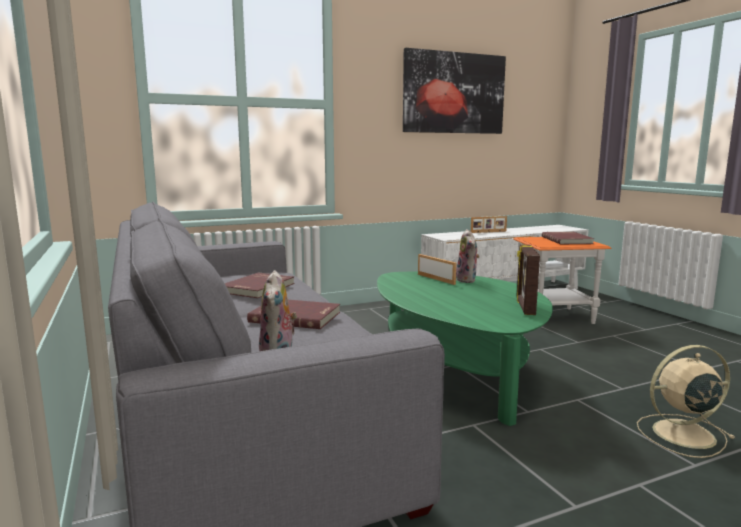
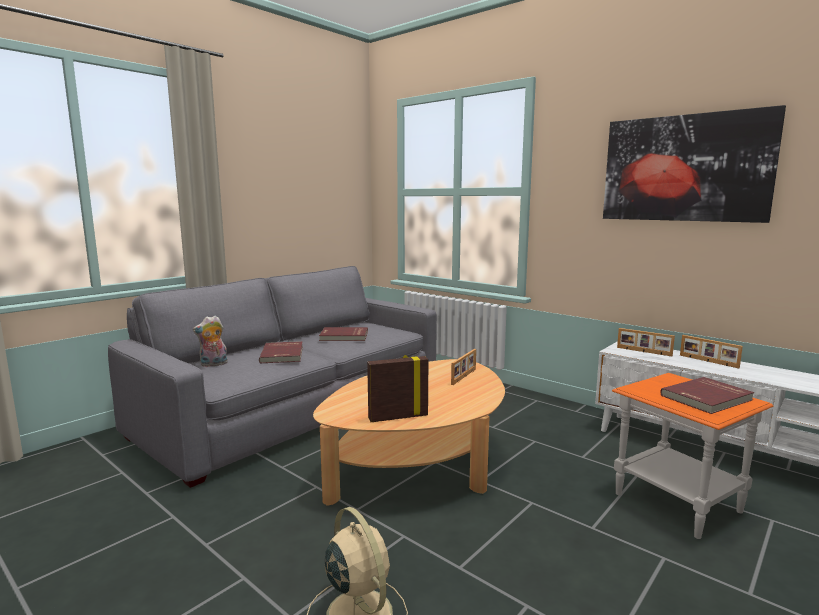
camera: 65 degrees right, 0 degrees up
(456, 235) = (643, 352): none -> picture frame
(456, 371) = (420, 464): green coffee table -> beige coffee table
(467, 280) = (477, 387): plush toy -> none

